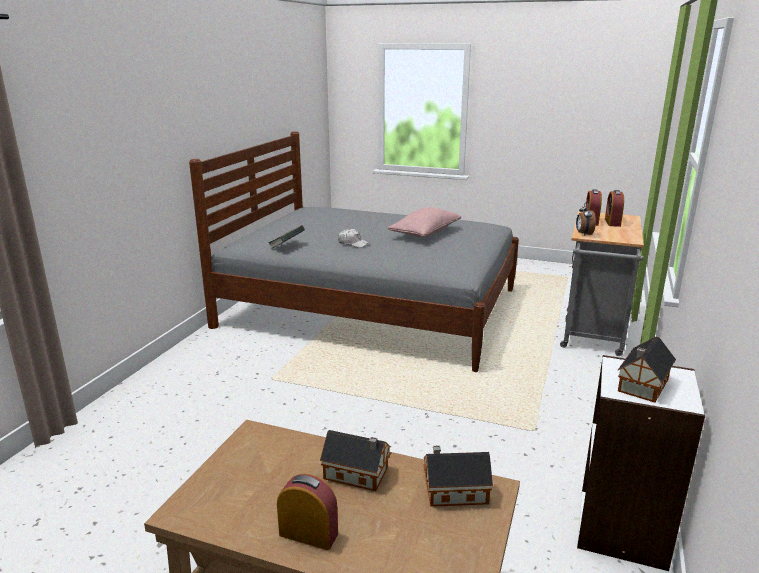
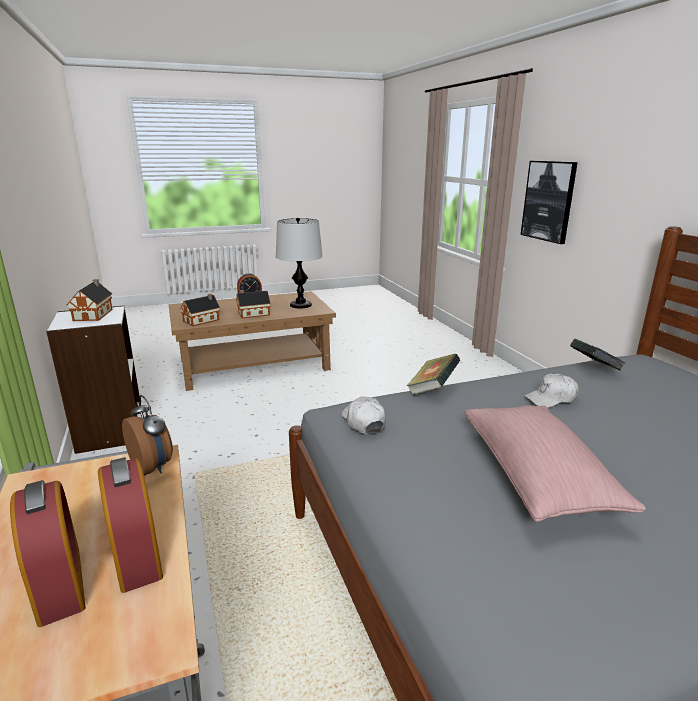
camera: 140 degrees right, 0 degrees up
(64, 185) = (548, 201): none -> picture
(253, 467) = (300, 305): none -> table lamp
(396, 263) = (432, 389): none -> book
(460, 261) = (363, 422): none -> white cap

